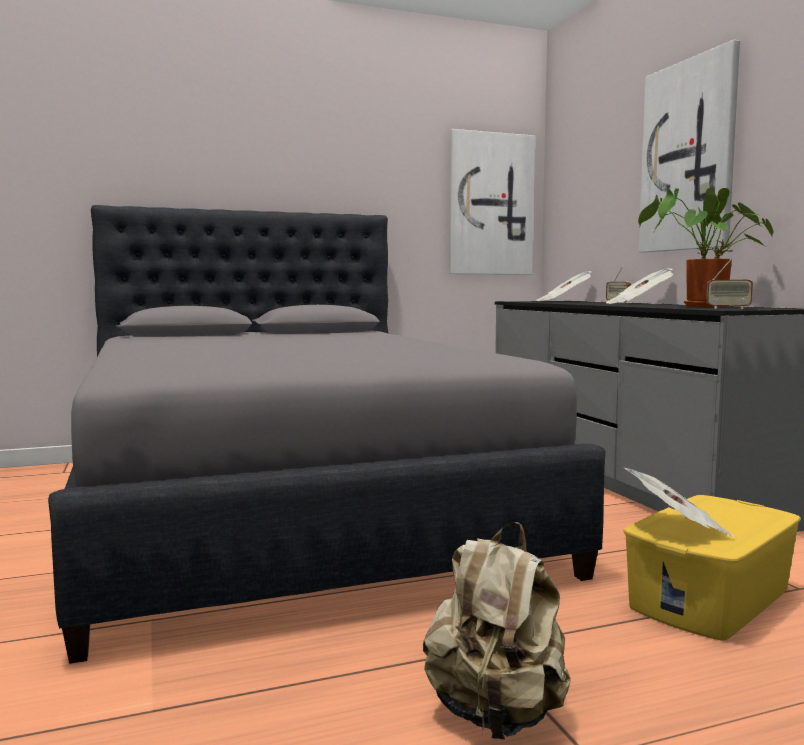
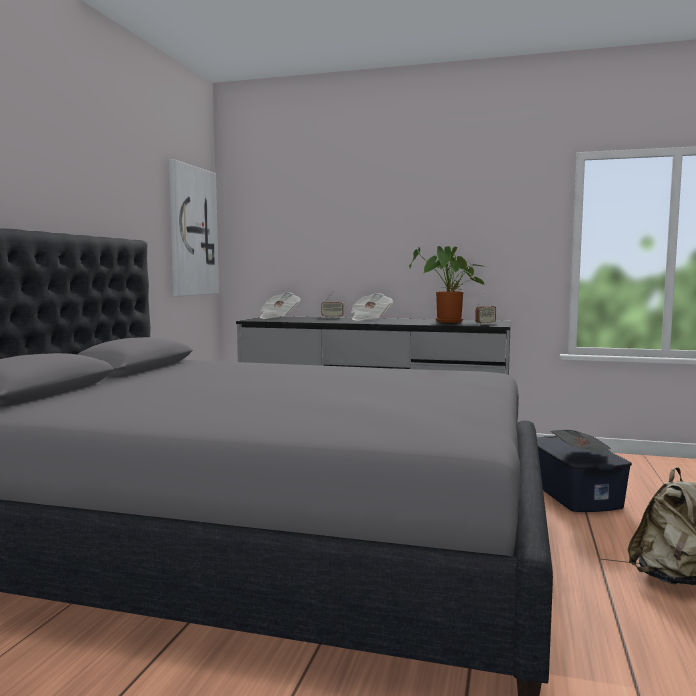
camera: 55 degrees left, 0 degrees up
(688, 156) = (391, 217): picture -> none
(711, 599) = (574, 493): yellow storage box -> blue storage box

